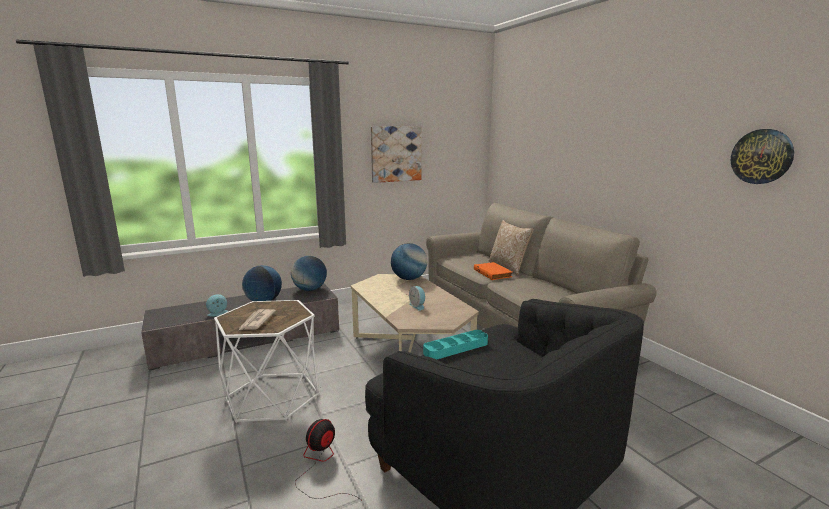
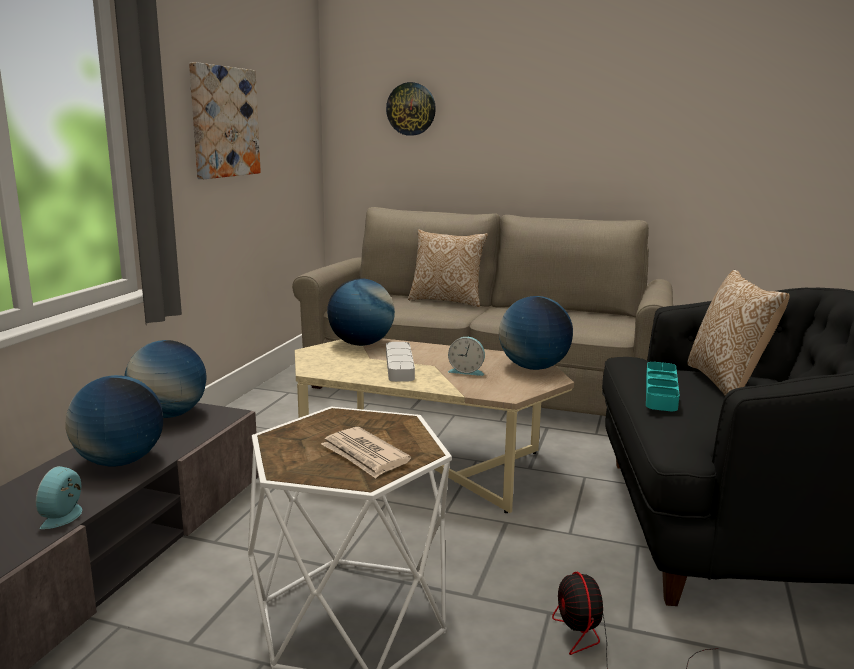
camera: 45 degrees left, 0 degrees up
(397, 294) = (399, 366): none -> grey tray
(453, 315) = (533, 367): none -> globe
(493, 273) = (451, 311): orange book -> none
(510, 360) = (727, 383): none -> pillow
(761, 156) = (774, 111): wall clock -> wall clock (411, 109)

